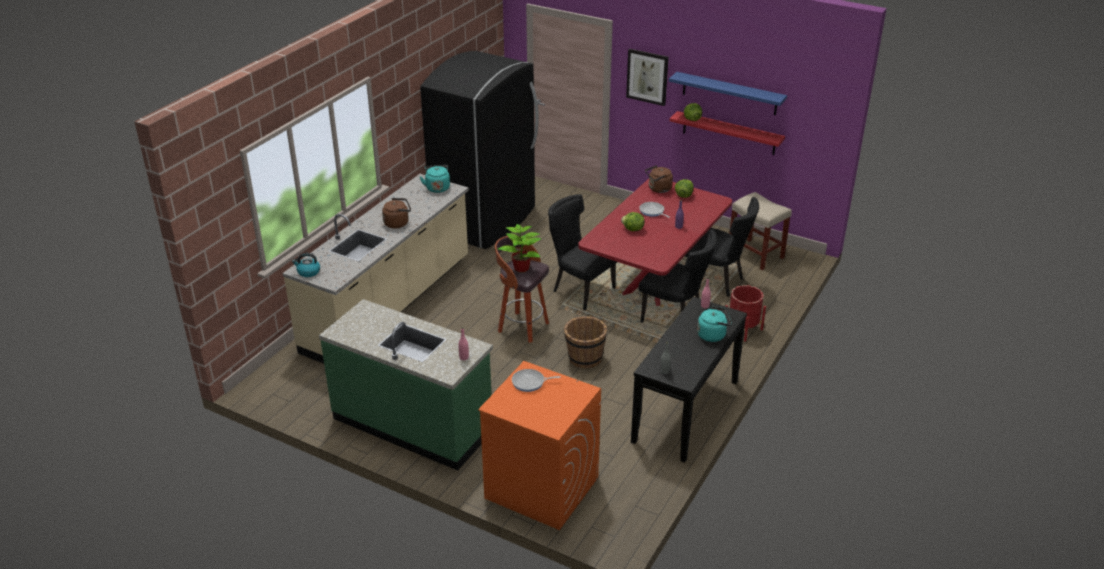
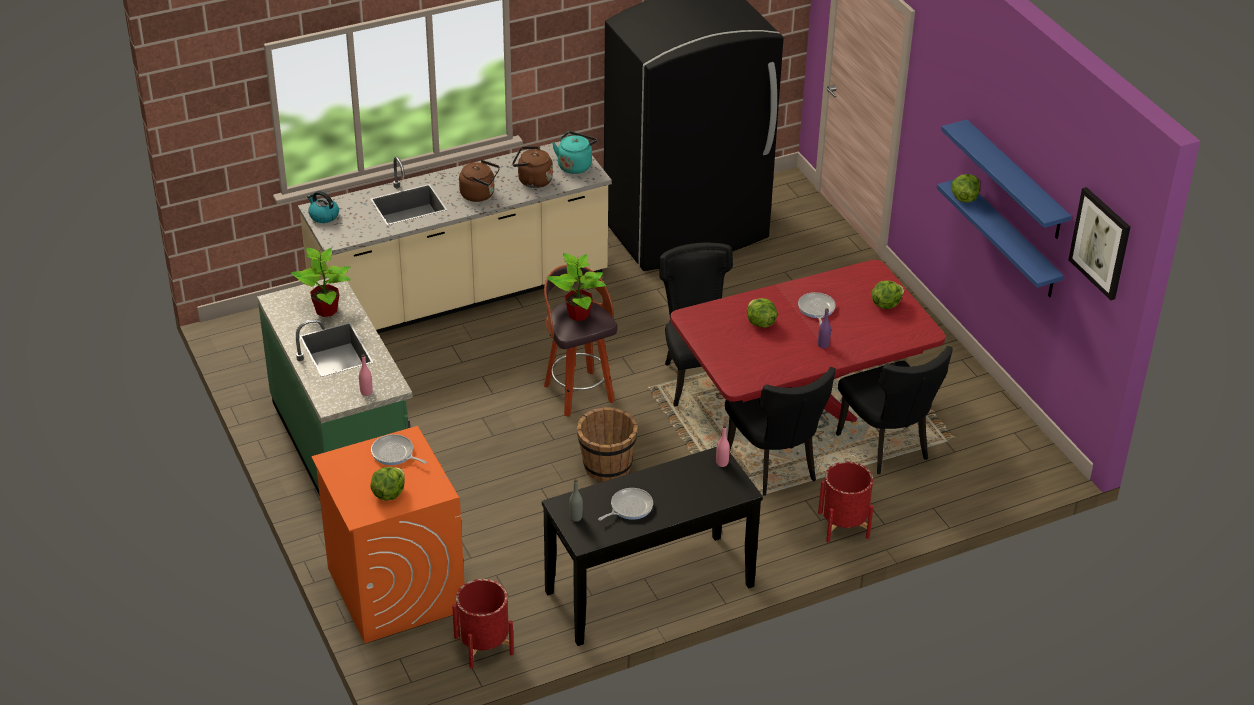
camera: 35 degrees right, 5 degrees up
(378, 323) = (327, 310): none -> potted plant
(555, 406) = (388, 493): none -> lettuce
(632, 491) = (483, 645): none -> red planter
(647, 76) = (938, 111): picture -> picture (1100, 243)
(658, 189) = (863, 281): brown kettle -> brown kettle (532, 181)
(686, 352) = (629, 507): none -> frying pan
(713, 335) = (686, 503): turquoise kettle -> none
(729, 133) = (1009, 239): red shelf -> blue shelf
(756, 255) = (988, 435): beige stool -> none

